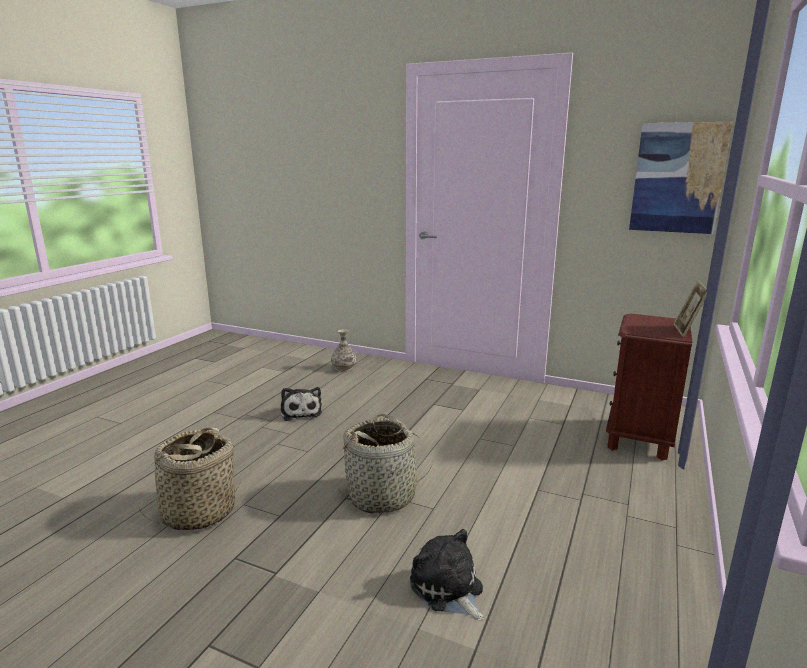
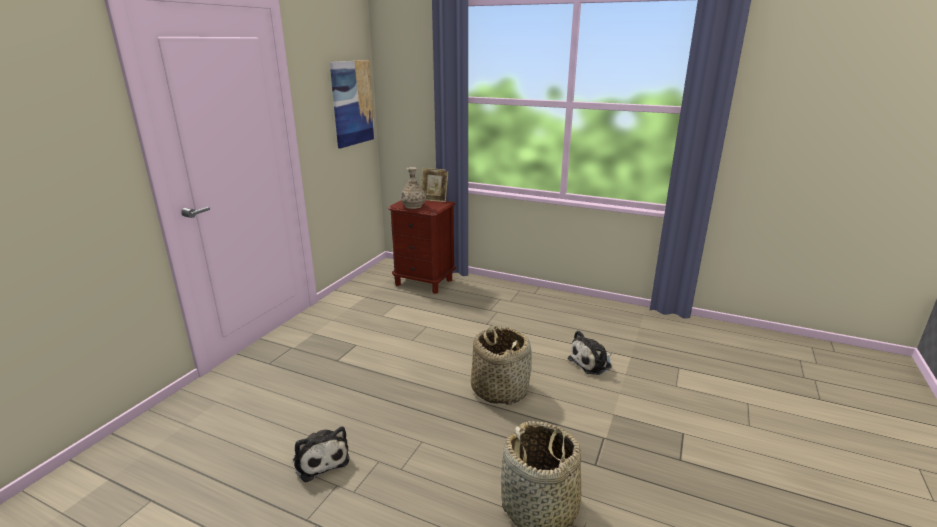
camera: 90 degrees left, 5 degrees up
(301, 412) = (320, 459): plush toy -> plush toy turned 75 degrees clockwise
(344, 368) = (186, 431): vase -> vase (413, 206)

